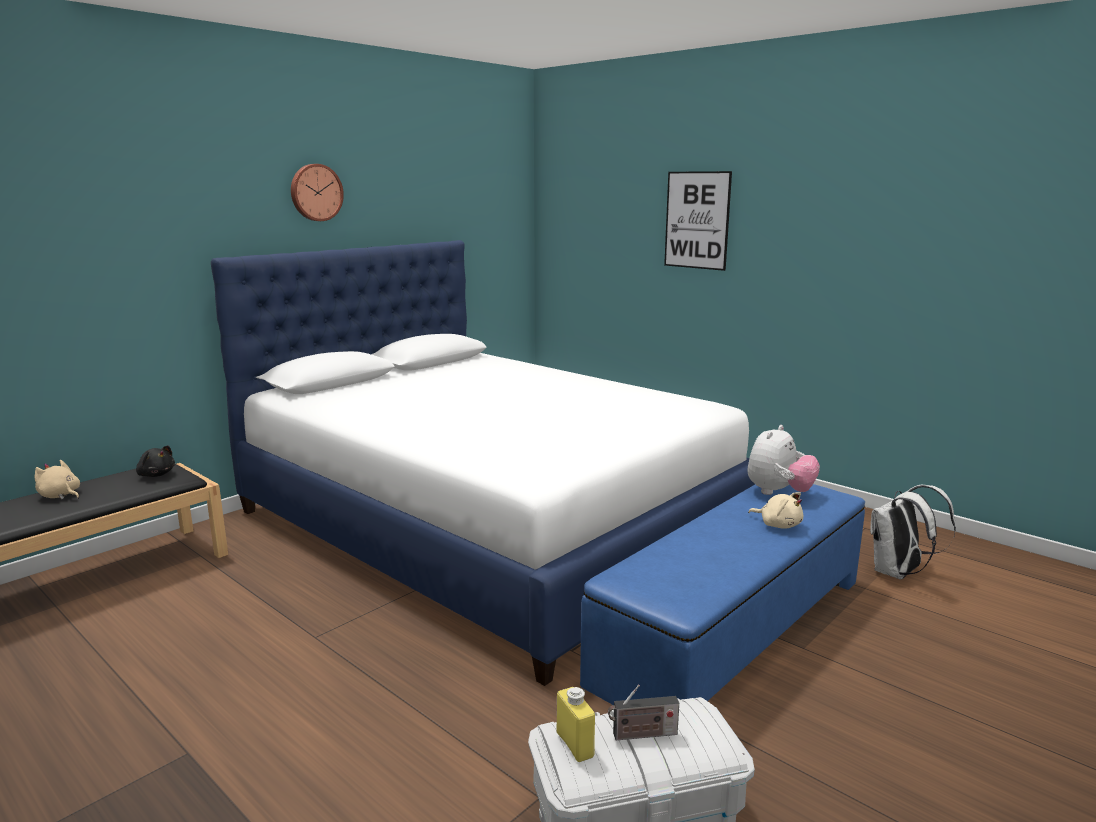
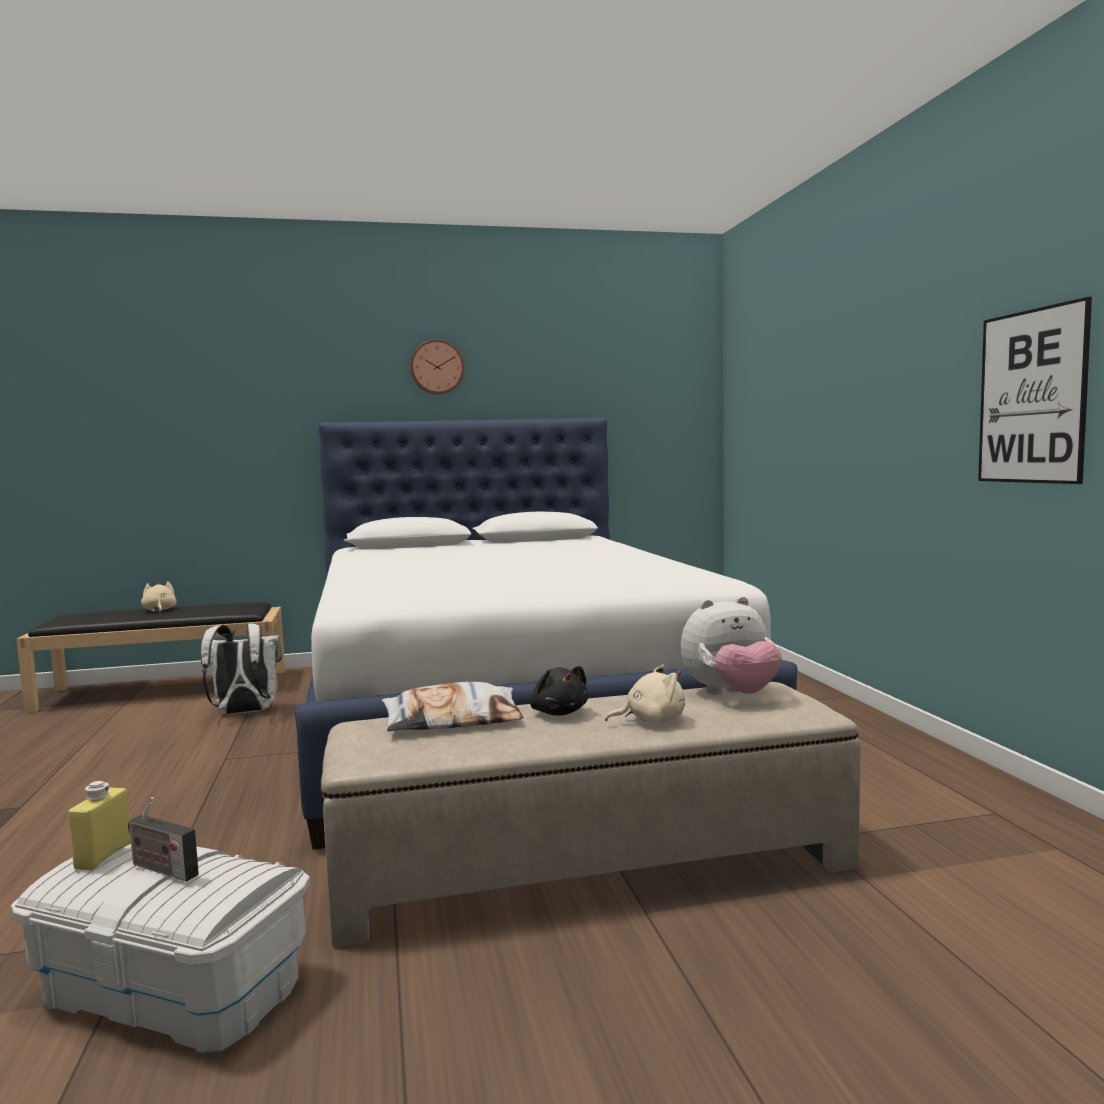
camera: 35 degrees right, 10 degrees down
(156, 474) = (236, 607): black plush toy -> black plush toy (558, 712)
(668, 557) = (453, 720): none -> pillow
(697, 220) = (846, 369): picture -> picture (1031, 397)
(733, 628) = (593, 864): blue bench -> beige bench
(778, 525) = (651, 720): beige plush toy -> beige plush toy turned 90 degrees counterclockwise
(898, 573) = (957, 877): white backpack -> white backpack (244, 713)

